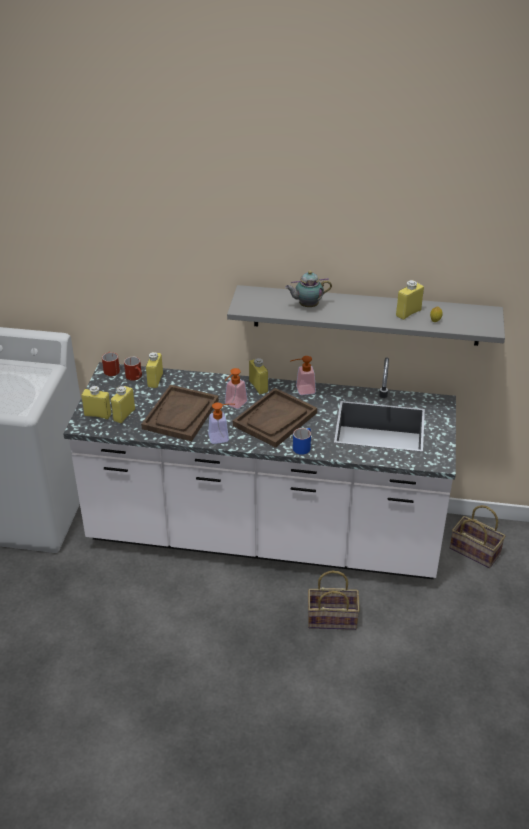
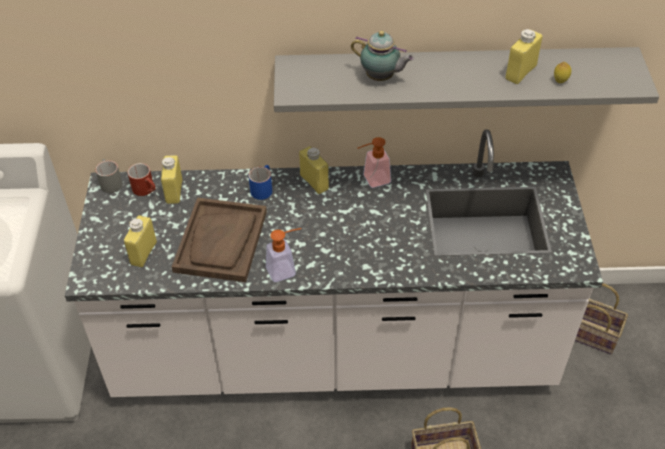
camera: 10 degrees left, 10 degrees up
(97, 415) = (107, 258): yellow bottle -> none
(110, 369) = (109, 182): red mug -> grey mug
(233, 405) = (288, 215): soap dispenser -> none
(275, 419) = (348, 230): brown tray -> none
(302, 446) = (395, 268): blue mug -> blue mug (262, 188)
(307, 306) = (381, 78): teapot -> teapot turned 135 degrees counterclockwise

